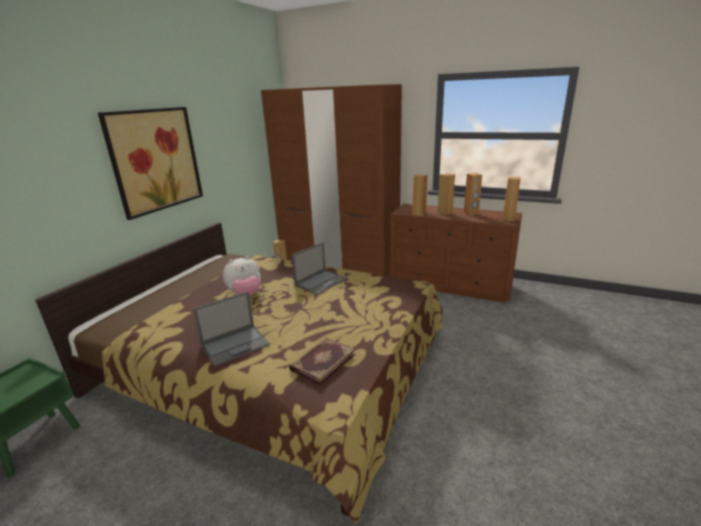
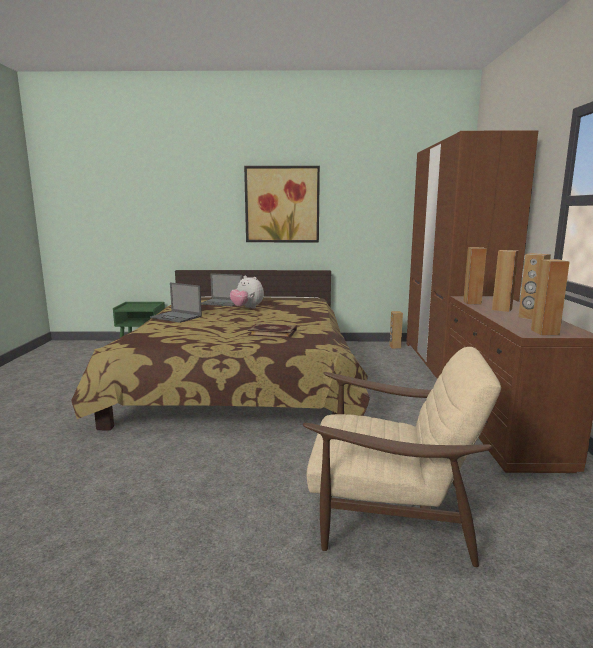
camera: 65 degrees right, 10 degrees down
(321, 282) = (289, 319): laptop -> laptop (222, 303)
(322, 362) = (163, 334): book -> book (272, 332)
(545, 352) = (390, 512): none -> beige armchair

